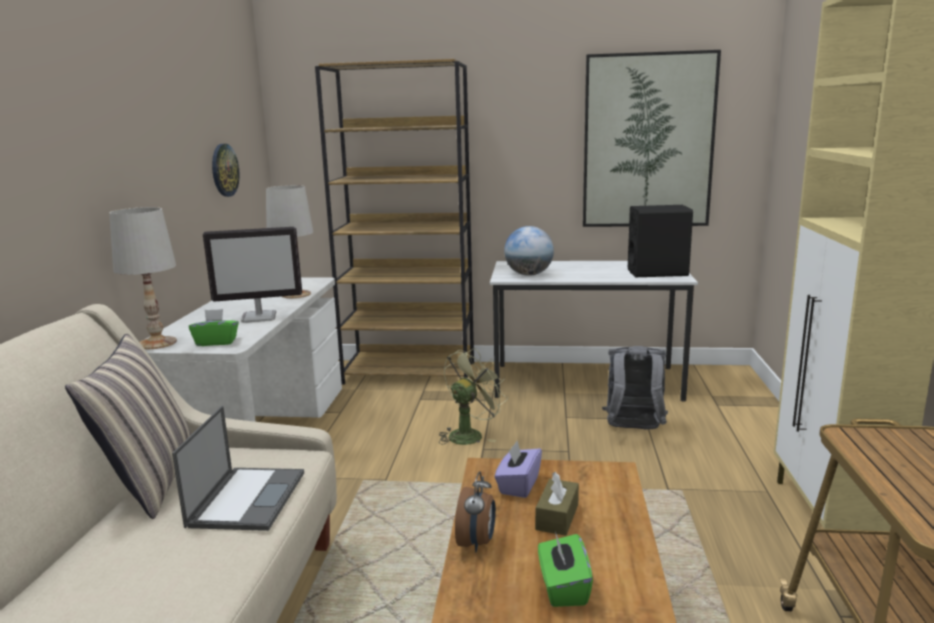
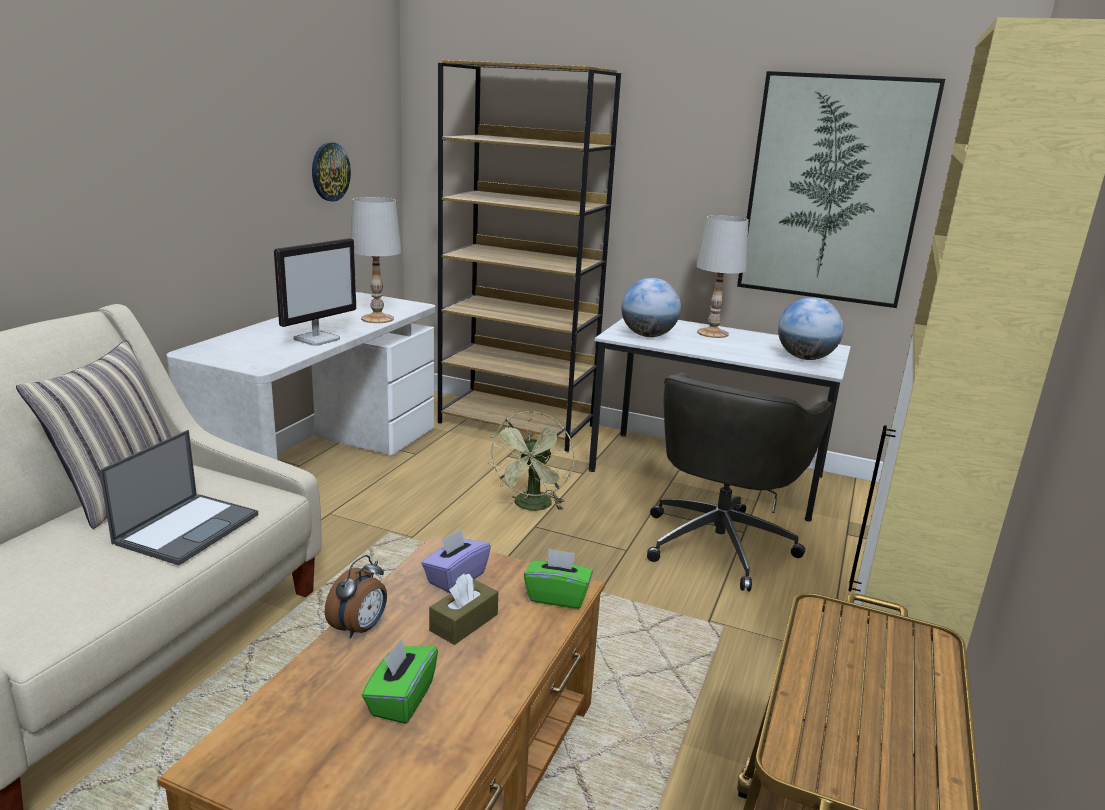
camera: 15 degrees right, 5 degrees up
(158, 343) = (199, 351): white table lamp -> white table lamp (713, 333)
(216, 342) = (251, 360): green tissue box -> green tissue box (557, 596)
(260, 317) = (317, 339): monitor -> monitor turned 60 degrees counterclockwise
(469, 434) = (532, 507): green fan -> green fan turned 135 degrees clockwise
(633, 430) = (720, 542): grey backpack -> grey office chair
(657, 272) = (805, 358): black speaker -> globe

